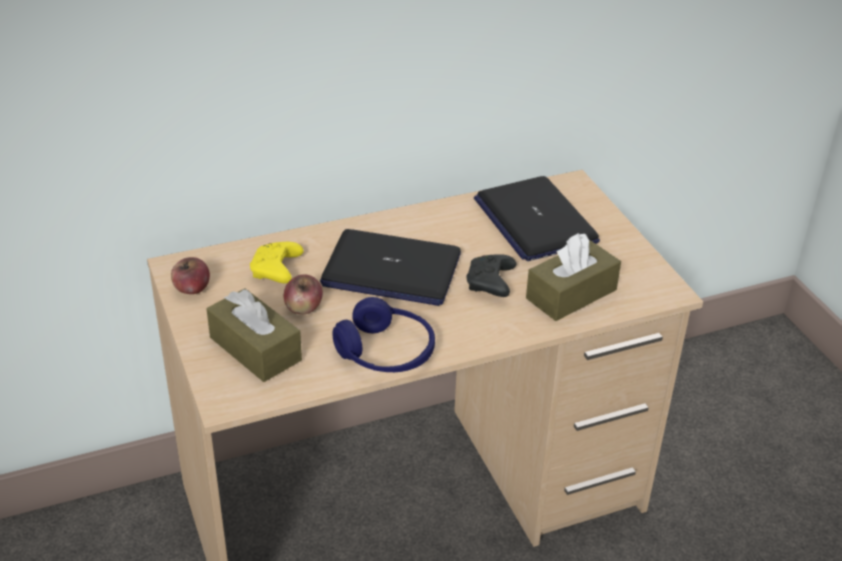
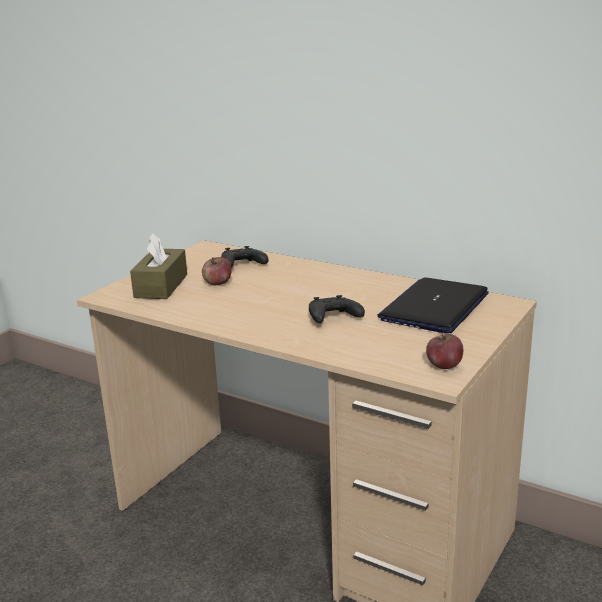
camera: 55 degrees right, 15 degrees down
(191, 289) = (192, 256): apple -> apple (444, 365)
(276, 271) = (241, 266): yellow game controller -> black game controller
(385, 353) = (207, 316): blue headphones -> none
(390, 270) = (294, 289): laptop -> none
(571, 294) = (369, 346): brown tissue box -> none

